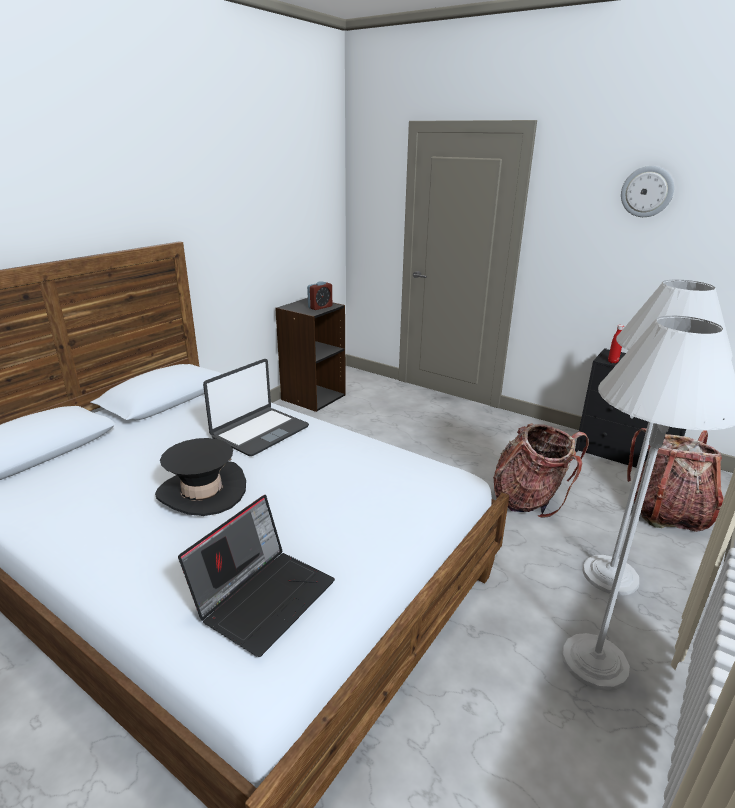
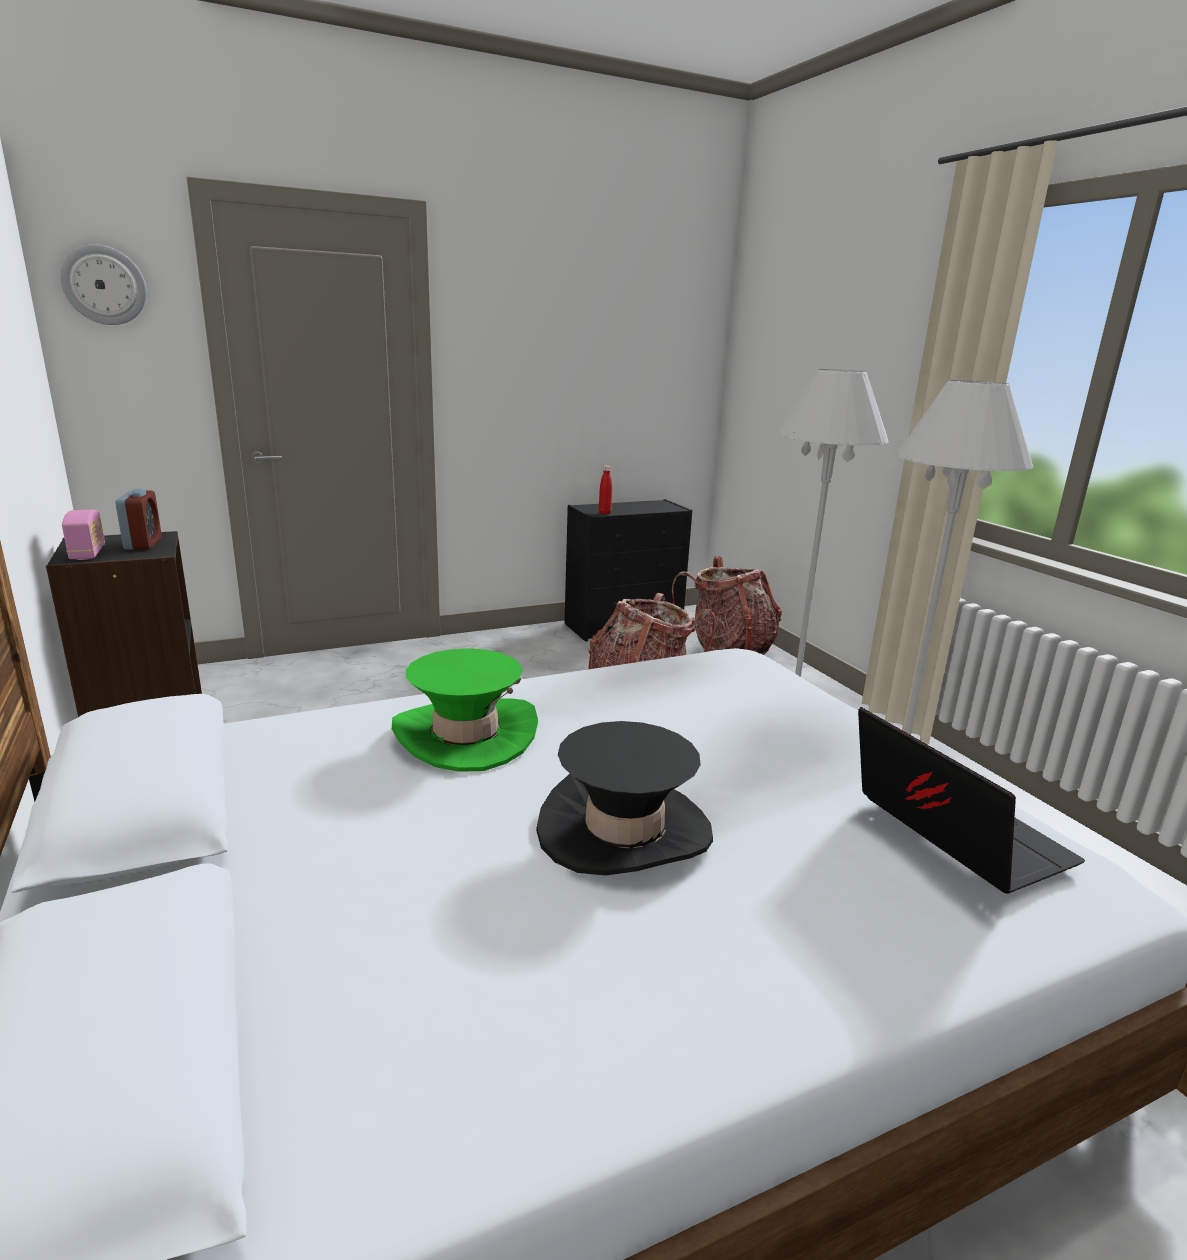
camera: 60 degrees left, 5 degrees down
(259, 432) = (465, 735): laptop -> green hat
(296, 306) = (88, 553): none -> radio
(647, 191) = (577, 304): wall clock -> wall clock (104, 285)

